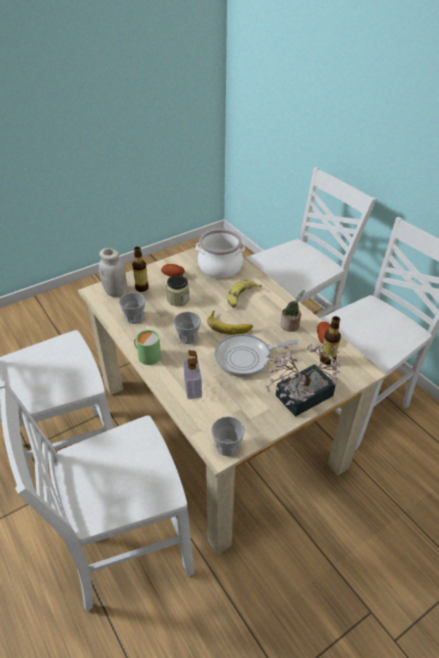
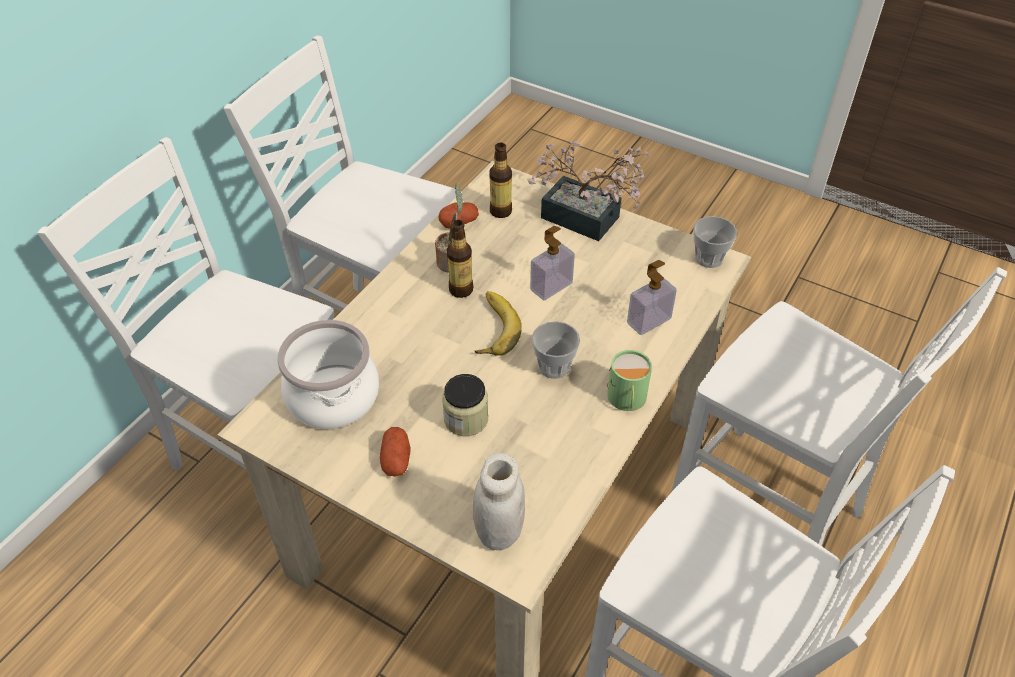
camera: 115 degrees left, 5 degrees up
(134, 318) = (553, 461): cup -> none
(142, 288) = (463, 492): bottle -> bottle (461, 290)
(241, 297) = (412, 336): banana -> none
(246, 358) = (551, 286): frying pan -> soap dispenser

